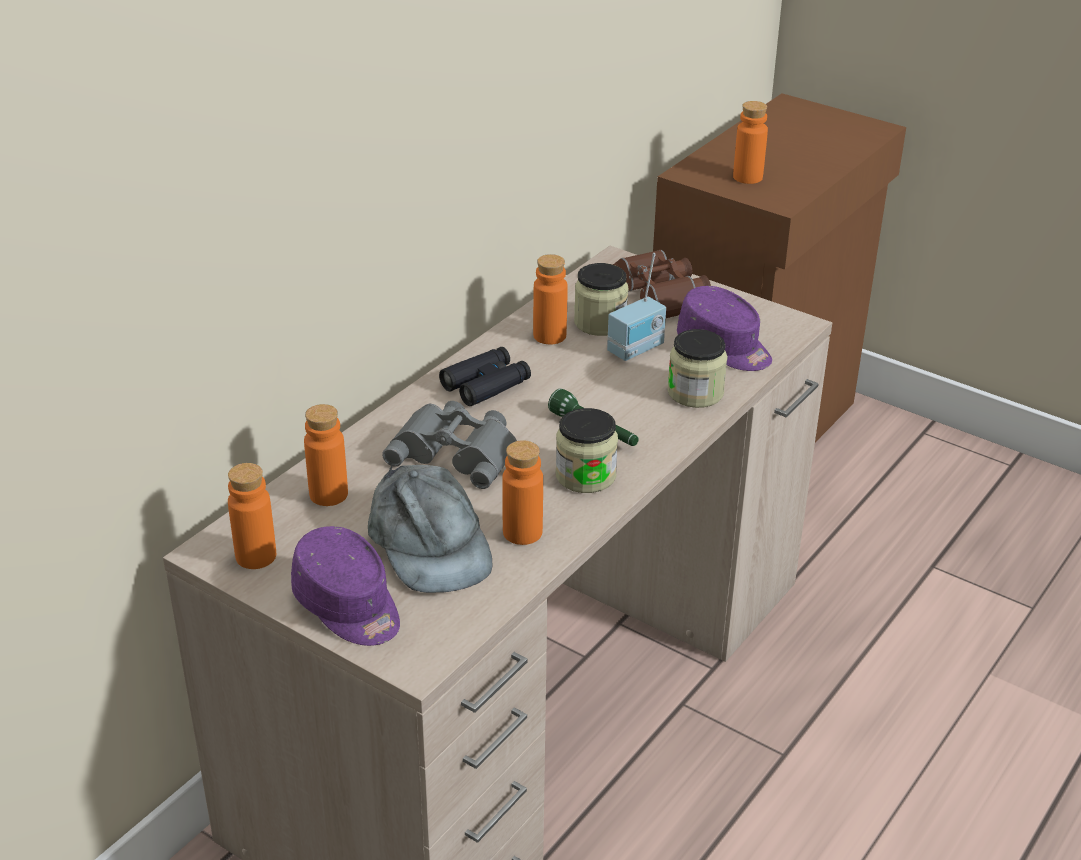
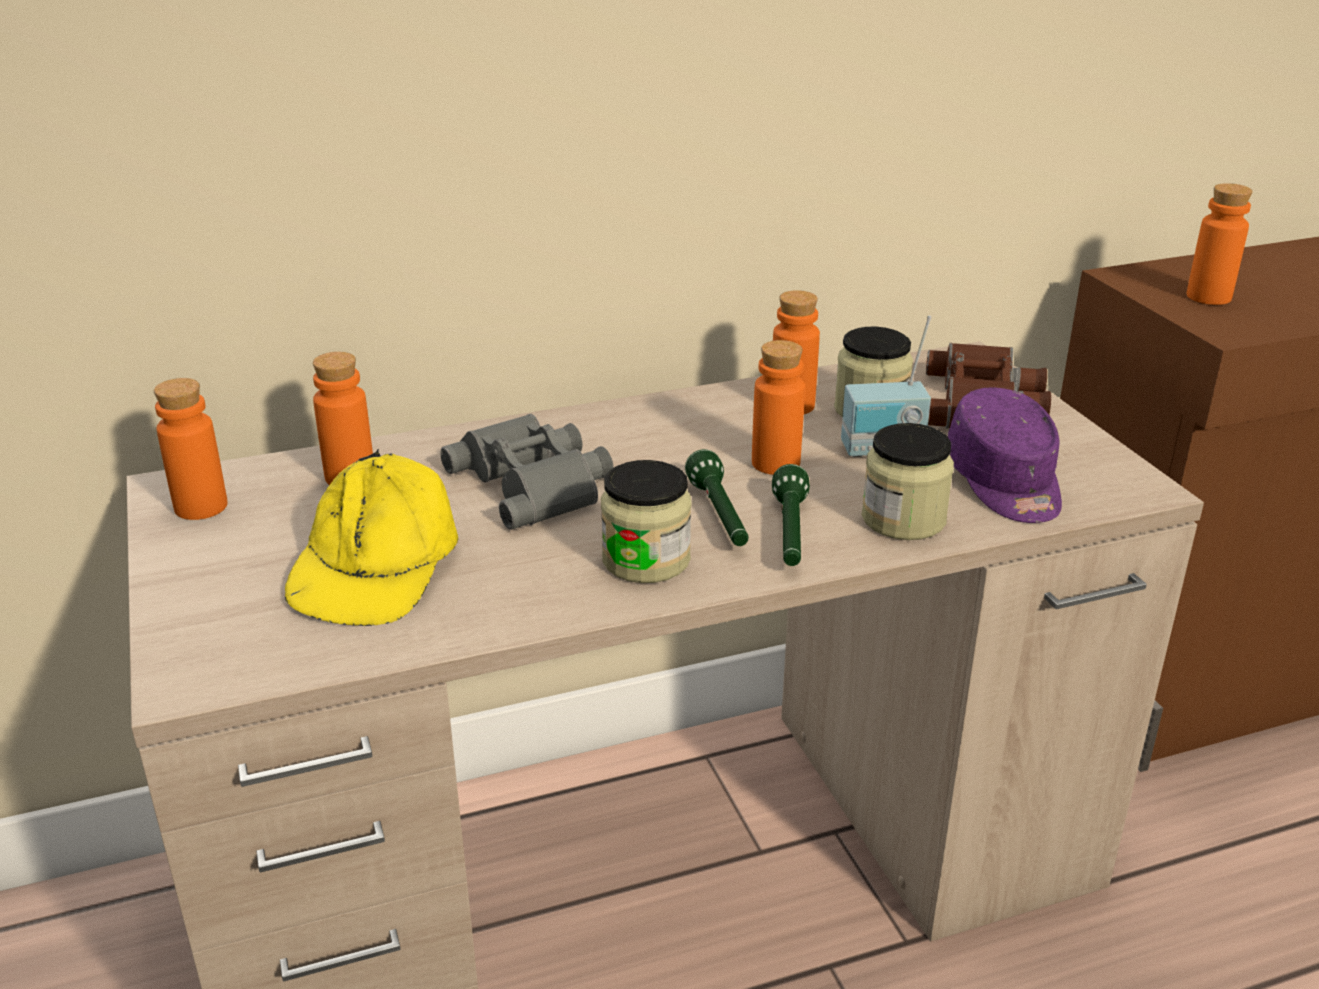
camera: 35 degrees right, 5 degrees down
(349, 607) = (208, 592): purple cap -> none
(429, 544) = (376, 563): grey cap -> yellow cap
(486, 384) = (656, 429): black binoculars -> none
(522, 532) = (491, 592): orange bottle -> orange bottle (775, 463)
(645, 426) = (790, 534): none -> green flashlight

